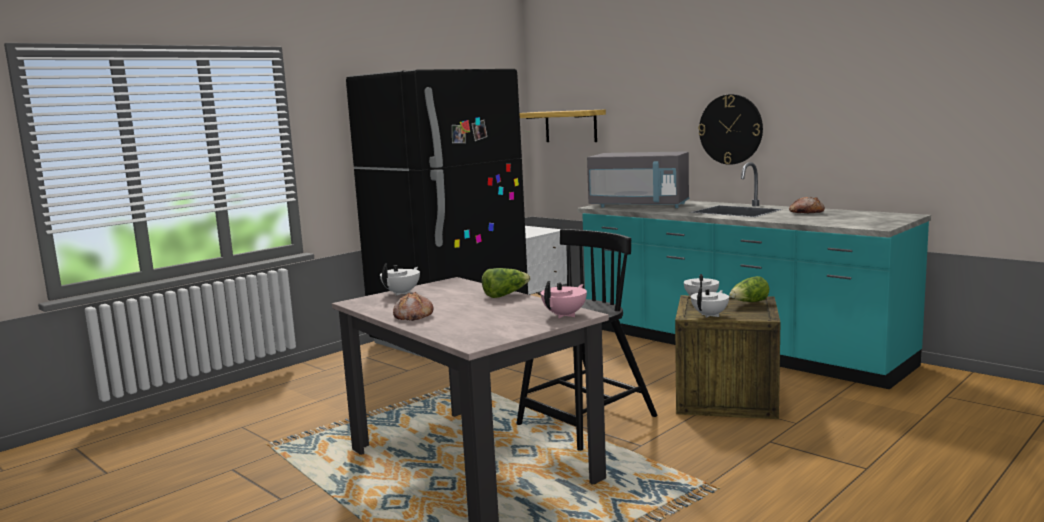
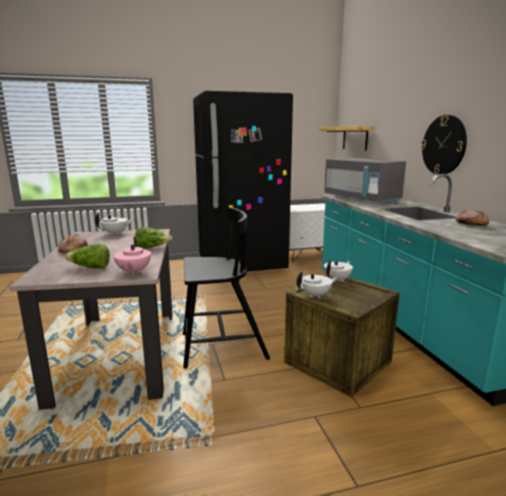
camera: 30 degrees right, 5 degrees up
(565, 315) = (133, 272): pink teapot -> pink teapot turned 105 degrees clockwise
(749, 302) = (367, 292): lettuce -> lettuce (90, 267)

